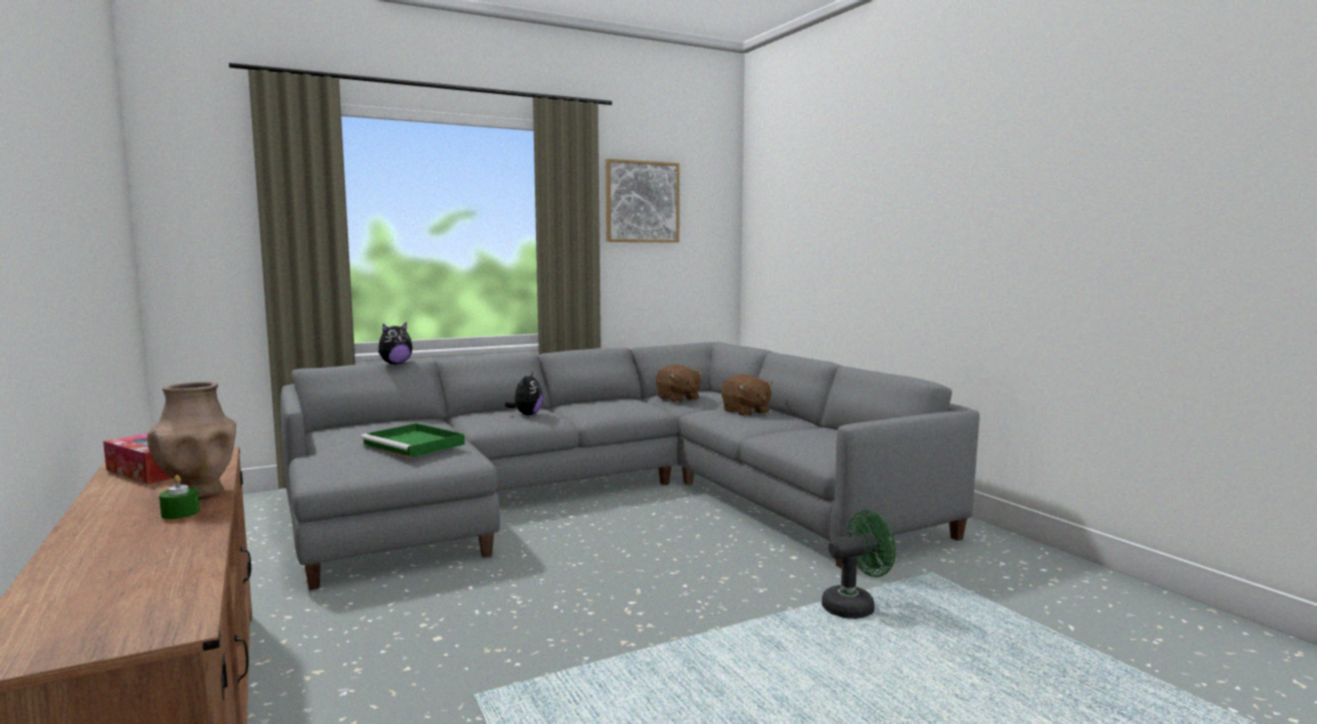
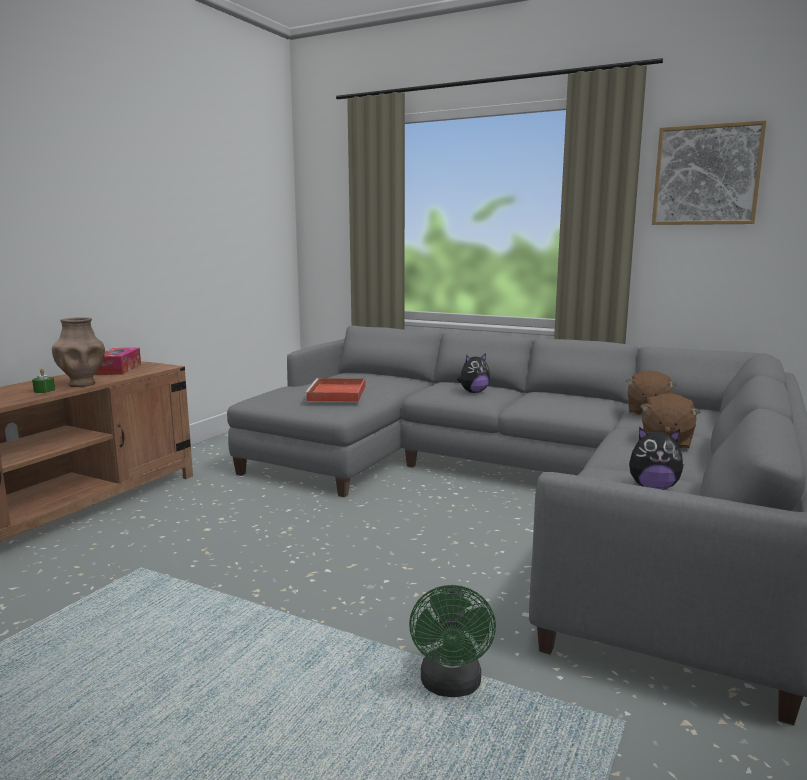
camera: 55 degrees right, 5 degrees up
(395, 364) = (410, 331): plush toy -> plush toy (653, 488)
(415, 445) = (337, 394): green tray -> red tray
(855, 606) = (451, 686): green fan -> green fan turned 60 degrees clockwise

